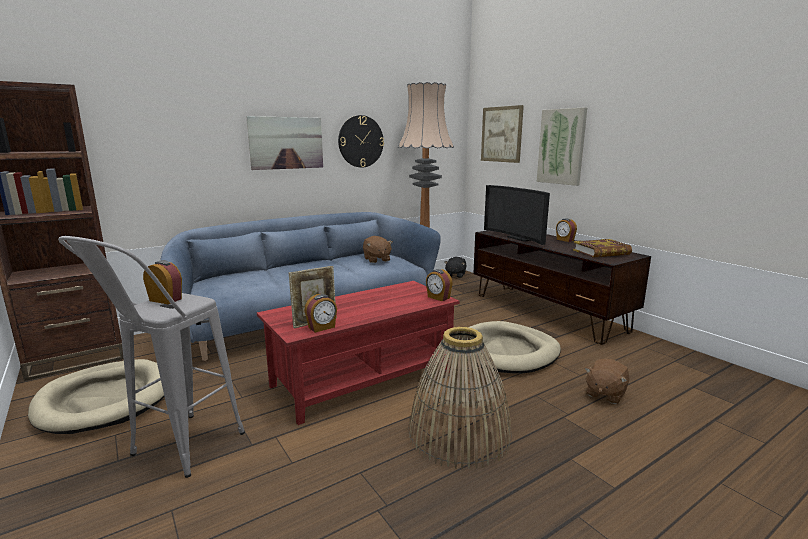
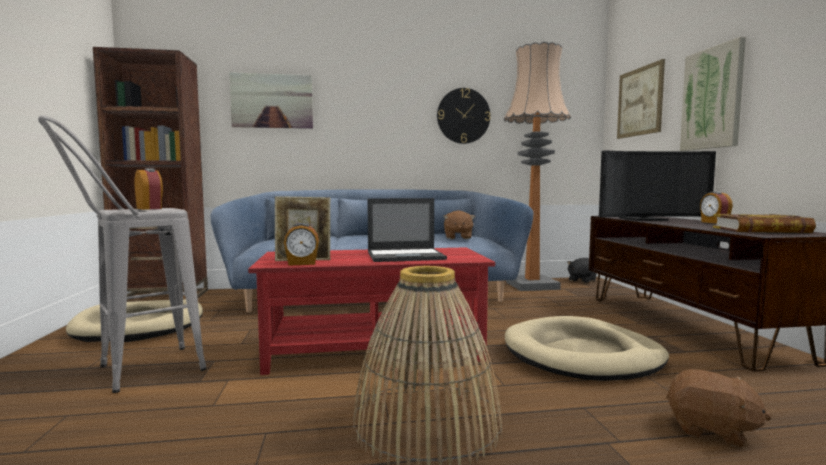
camera: 25 degrees right, 10 degrees down
(286, 143) = (380, 115): picture -> picture (272, 101)
(387, 302) = (406, 256): none -> laptop
(438, 297) = (472, 258): alarm clock -> none
(520, 238) = (646, 219): television -> television turned 90 degrees counterclockwise
(605, 394) = (711, 430): brown plush toy -> brown plush toy turned 120 degrees counterclockwise

